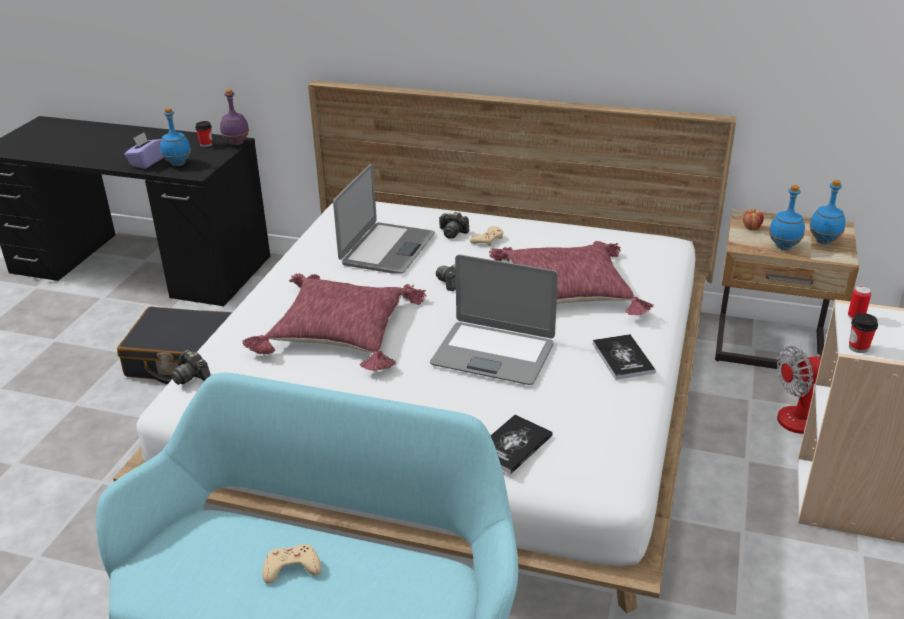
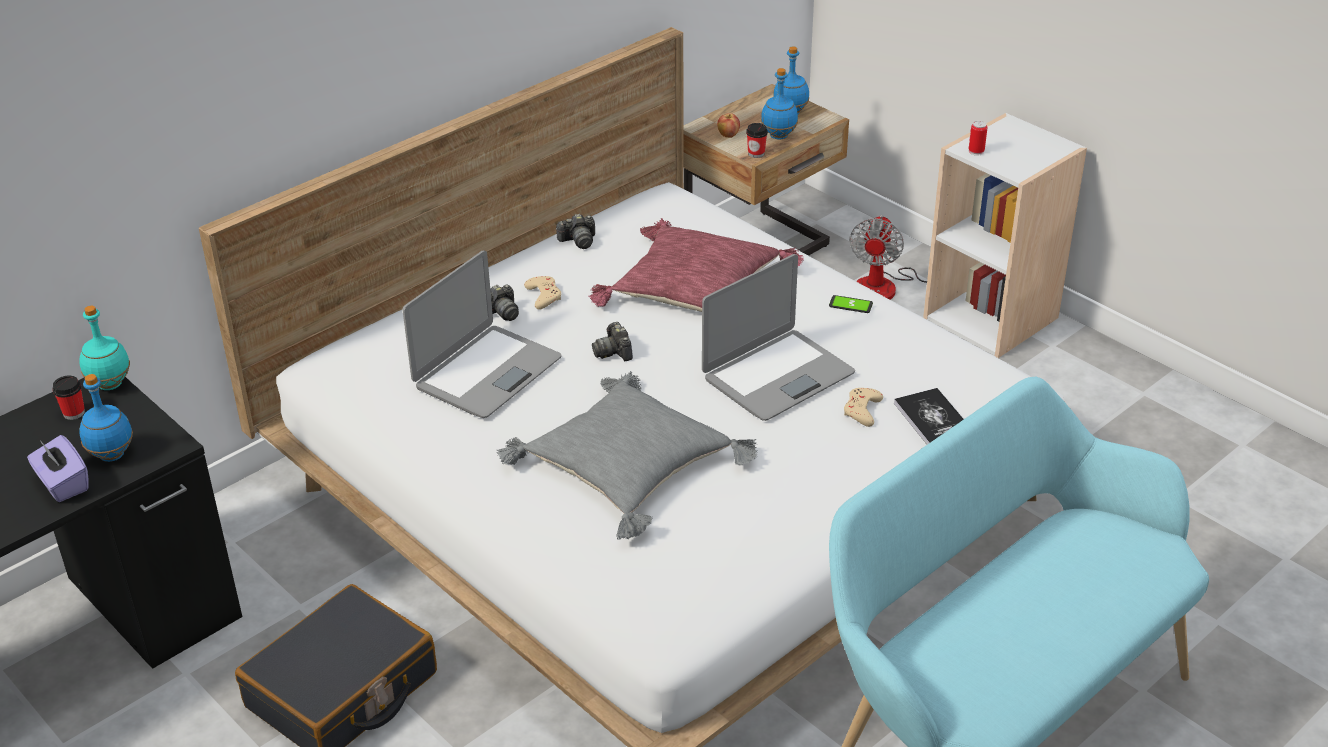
camera: 60 degrees left, 5 degrees up
(191, 376) = (624, 606): camera -> camera (578, 241)
(236, 143) = (109, 385): purple bottle -> turquoise bottle
(291, 567) = (1021, 609): beige game controller -> beige game controller (862, 410)
(339, 327) = (628, 461): red pillow -> grey pillow
(387, 249) = (486, 372): laptop -> laptop turned 75 degrees clockwise
(623, 358) = (850, 305): book -> phone
(858, 347) = (1019, 171): cup -> cup (756, 153)

